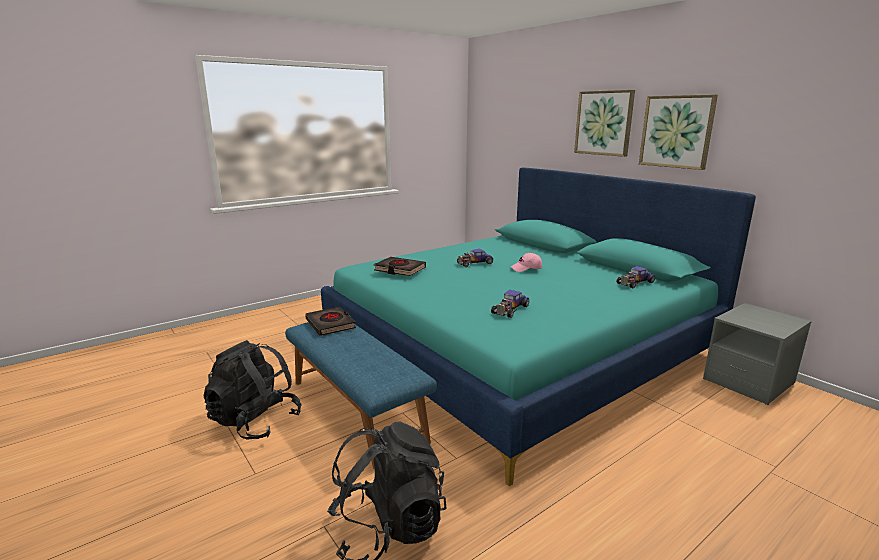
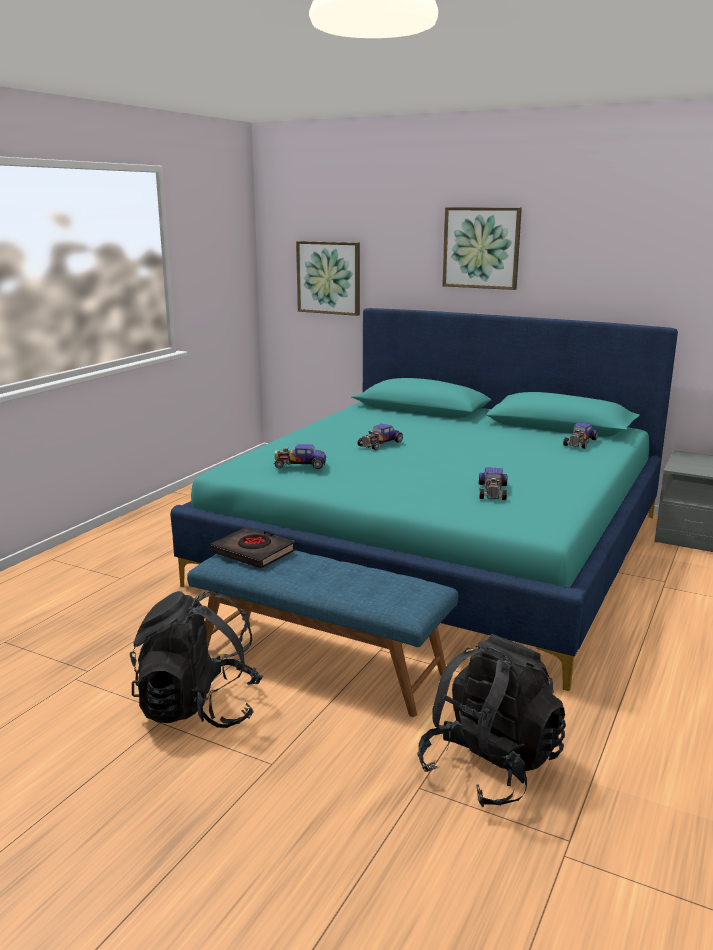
camera: 25 degrees left, 0 degrees up
(400, 269) = (300, 464): black book -> toy car
(526, 269) = (448, 442): pink cap -> none
(676, 131) = (578, 259): picture -> picture (329, 277)

